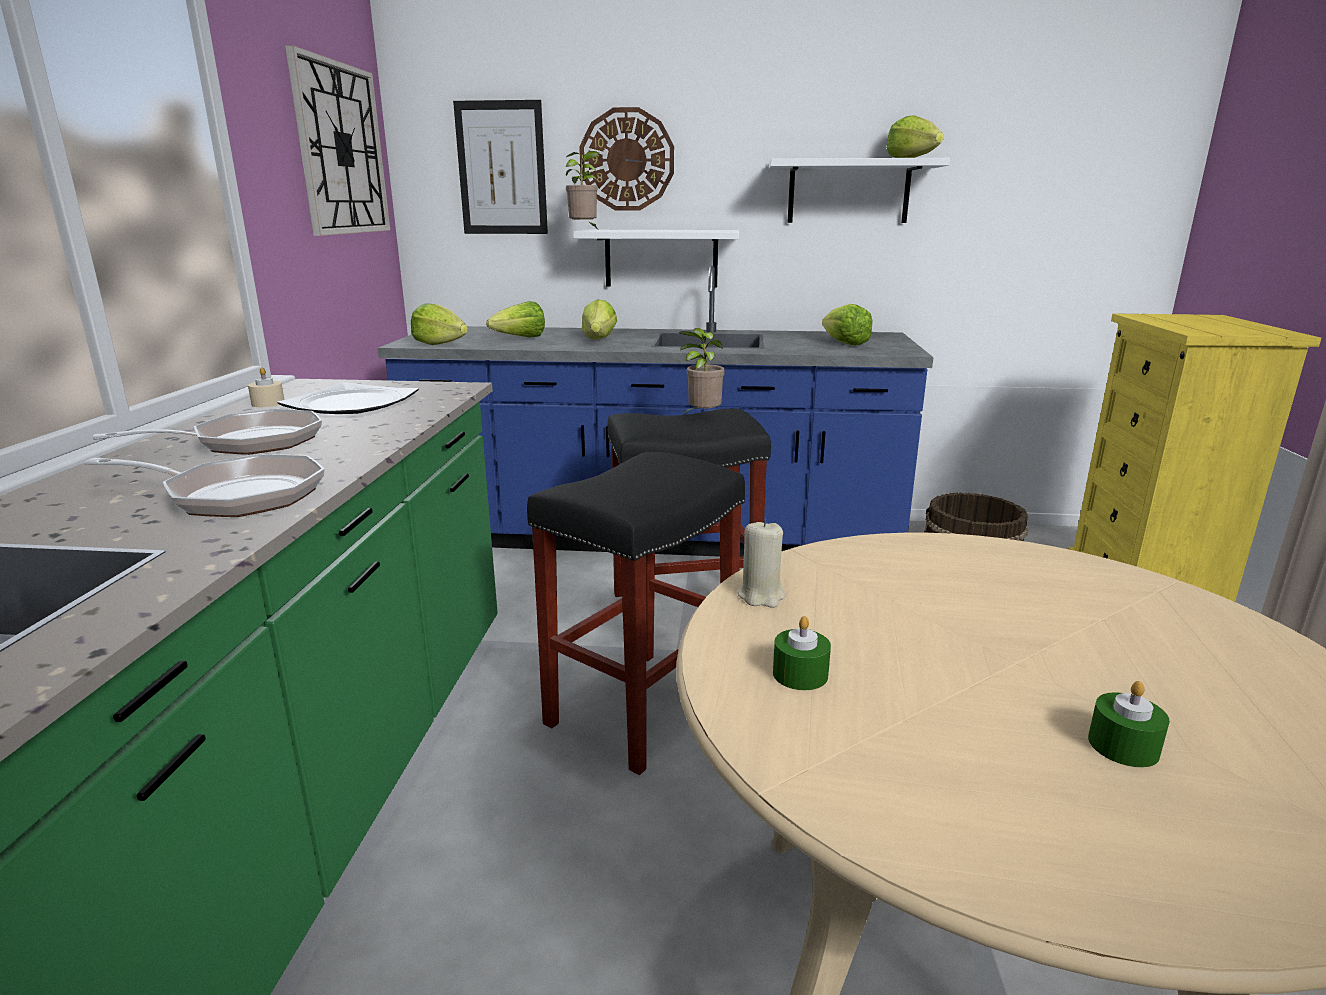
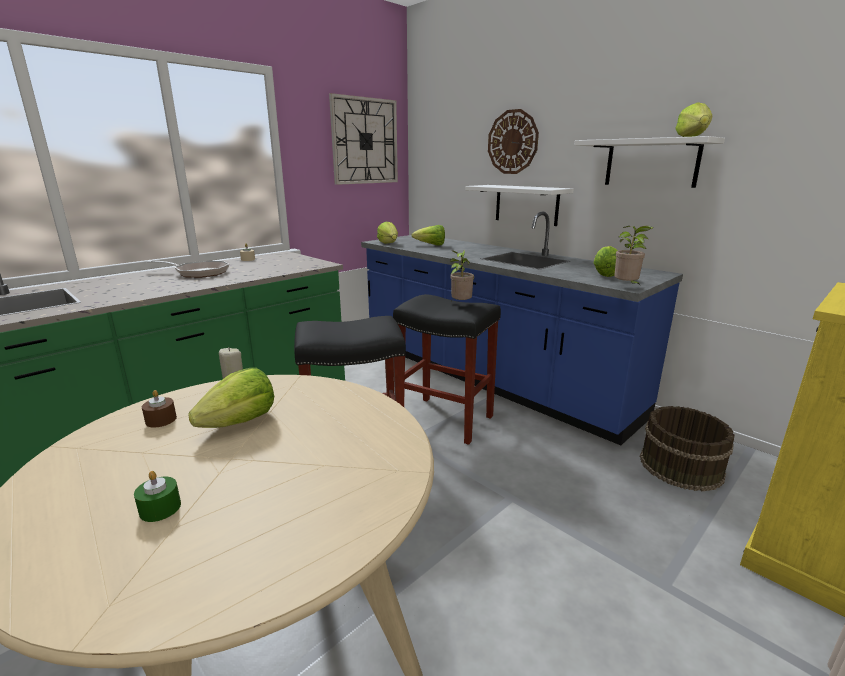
camera: 40 degrees right, 0 degrees up
(235, 495) = (140, 290): frying pan -> none
(350, 404) = (267, 264): plate -> none
(502, 168) = (452, 148): picture -> none
(585, 230) = (473, 185): potted plant -> potted plant (627, 287)
(599, 339) = (466, 251): lettuce -> lettuce (240, 422)
(800, 674) = (161, 420): green candle -> brown candle

